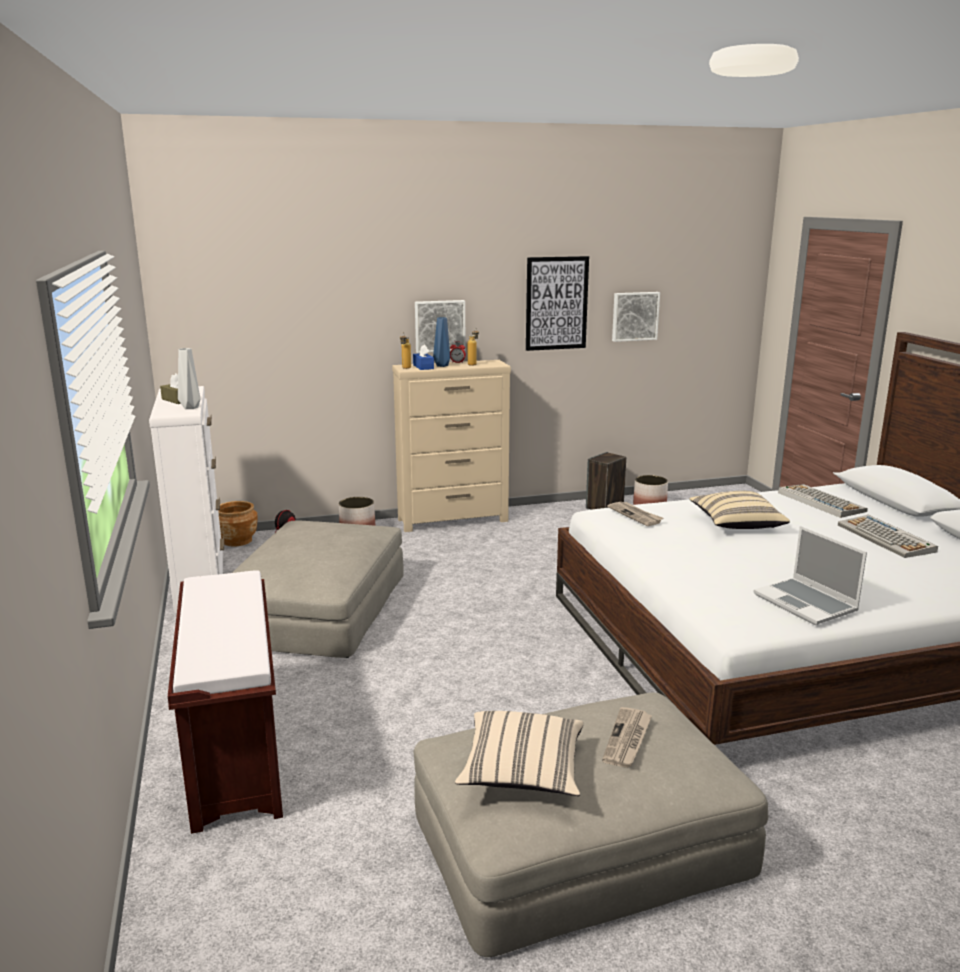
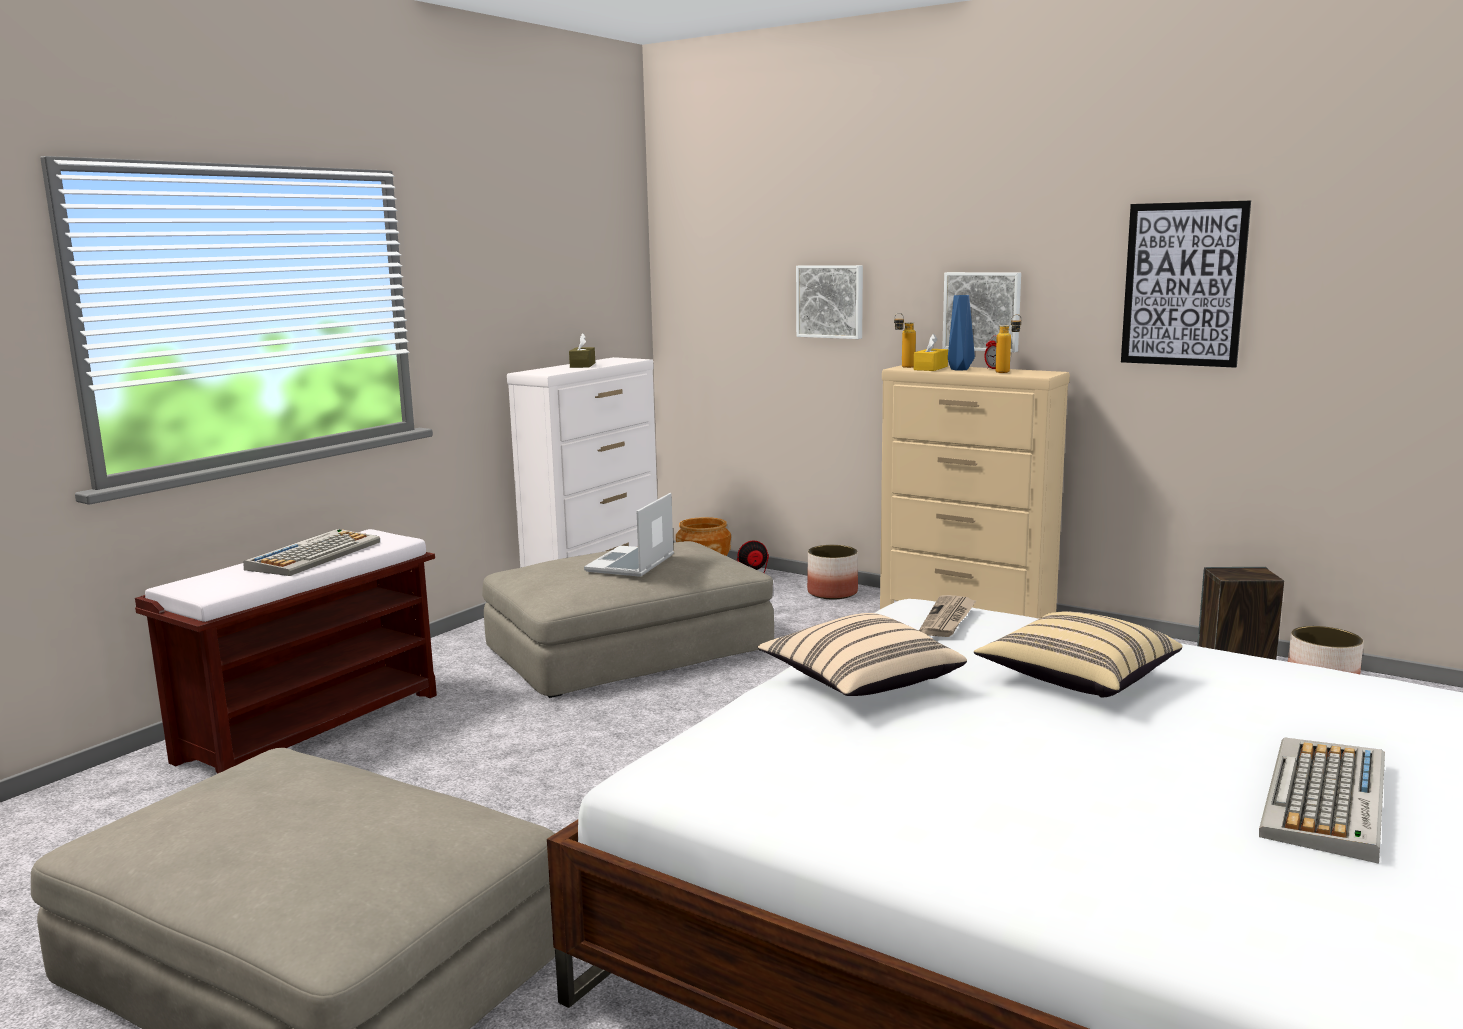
camera: 50 degrees right, 5 degrees down
(191, 407) = (566, 371): grey vase -> none
(423, 367) = (930, 368): blue tissue box -> yellow tissue box
(522, 772) = (222, 803): beige pillow -> beige pillow (859, 683)
(627, 740) = (351, 835): newspaper -> none
(634, 316) = (1350, 316): picture -> picture (831, 301)
(806, 603) = (841, 799): laptop -> laptop (631, 564)
(820, 502) = (1368, 708): keyboard -> keyboard (315, 555)

